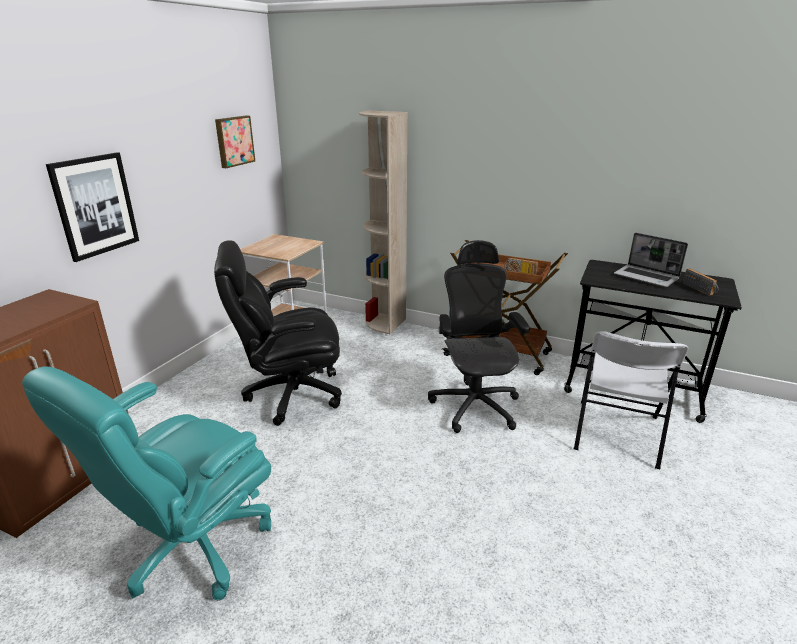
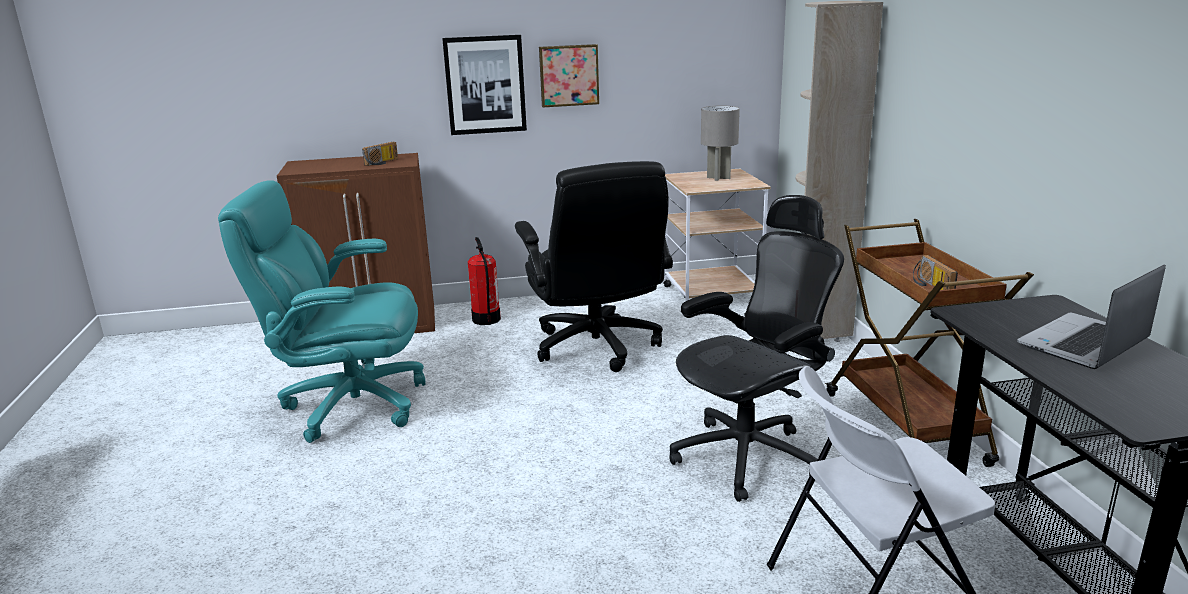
camera: 55 degrees right, 5 degrees down
(165, 417) = (486, 320): none -> fire extinguisher
(234, 141) = (693, 37): picture -> picture (568, 75)
(279, 244) = (718, 178): none -> grey table lamp
(289, 394) = (596, 349): black office chair -> black office chair turned 150 degrees counterclockwise
(647, 277) = (1084, 344): laptop -> laptop turned 45 degrees clockwise
(701, 289) = (1144, 394): radio -> radio (382, 162)

